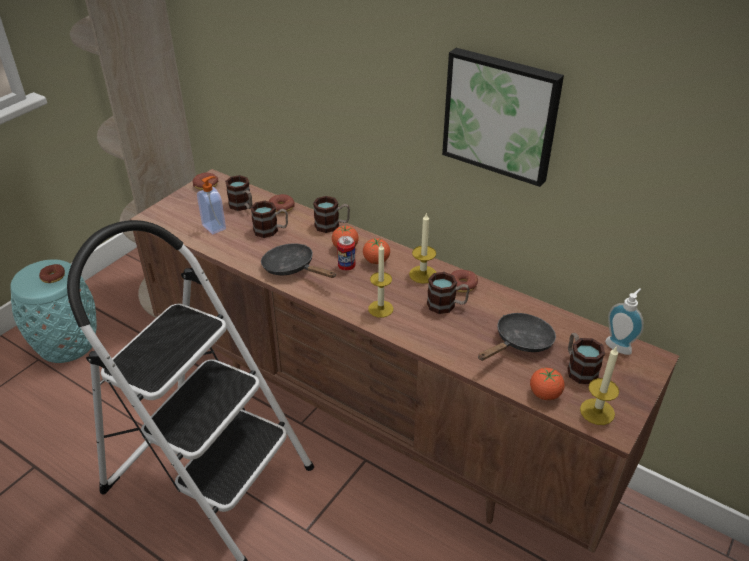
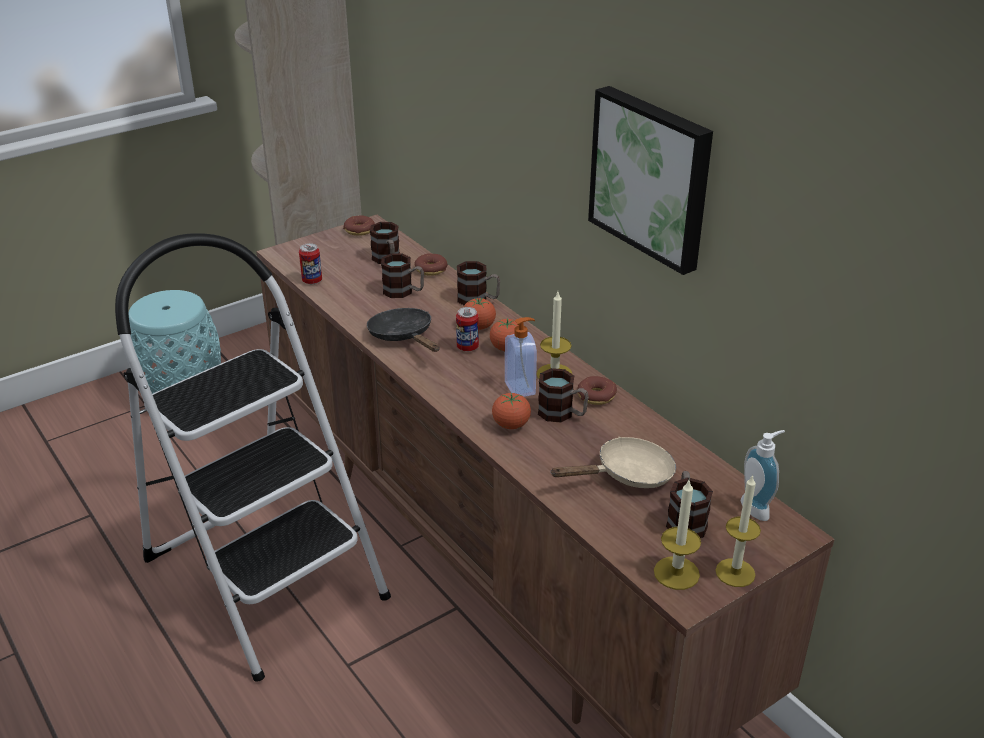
camera: 20 degrees right, 5 degrees down
(53, 277) = (176, 309): donut -> none
(192, 236) = (312, 281): none -> can
(214, 227) = (343, 276): soap dispenser -> soap dispenser (521, 388)
(380, 309) = (479, 400): candle -> candle (735, 572)
(520, 343) = (627, 475): black frying pan -> beige frying pan
(545, 394) = (621, 537): tomato -> tomato (511, 425)

